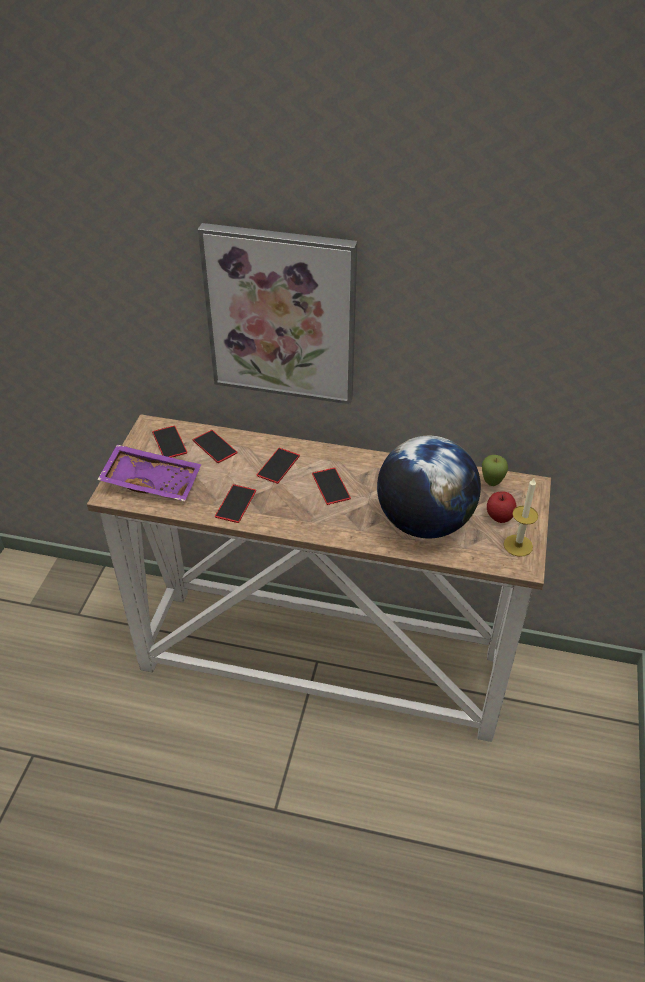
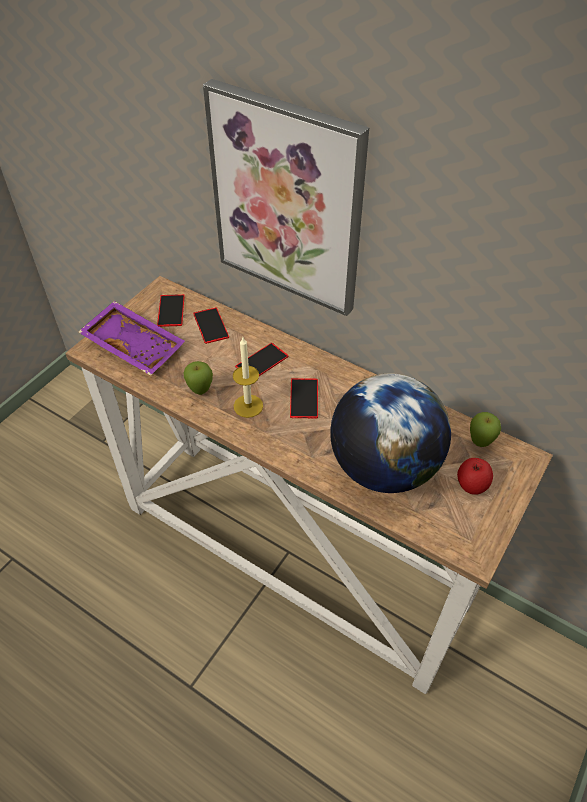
camera: 20 degrees right, 5 degrees up
(235, 503) = (200, 391): phone -> apple
(518, 545) = (478, 526): candle -> candle (248, 406)

